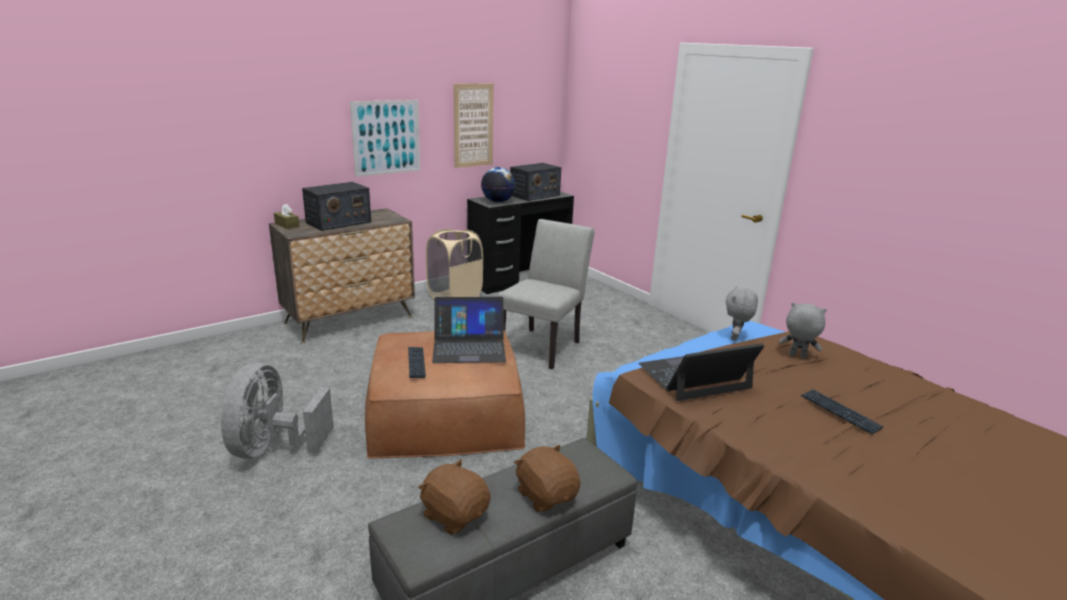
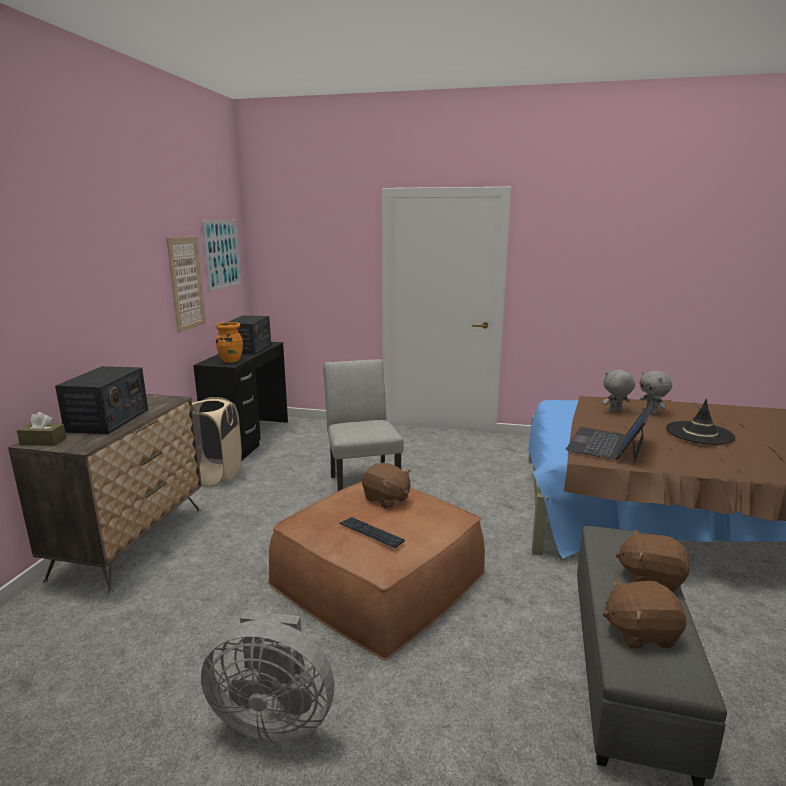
camera: 40 degrees left, 5 degrees down
(273, 448) = (273, 718): grey fan -> grey fan turned 45 degrees counterclockwise
(386, 137) = (116, 306): picture -> picture (222, 254)
(469, 347) = (386, 499): laptop -> brown plush toy
(498, 201) = (230, 360): globe -> orange vase
(735, 338) = (563, 413): grey plush toy -> grey plush toy (651, 412)
(839, 412) = (699, 433): keyboard -> black hat

